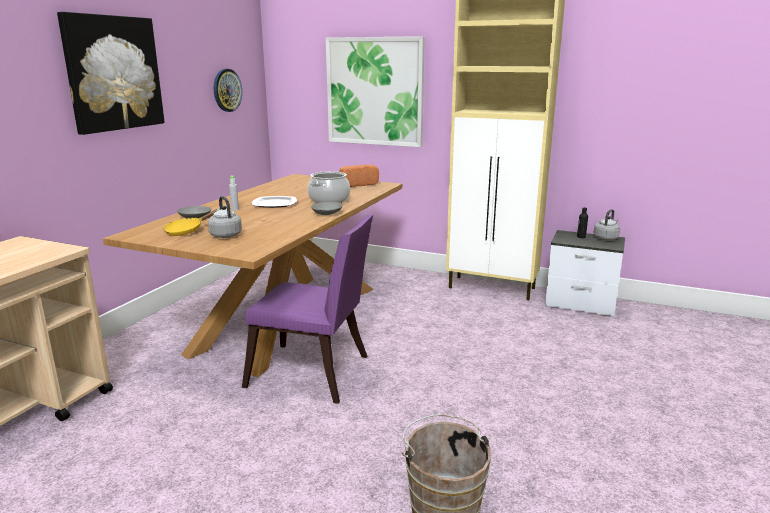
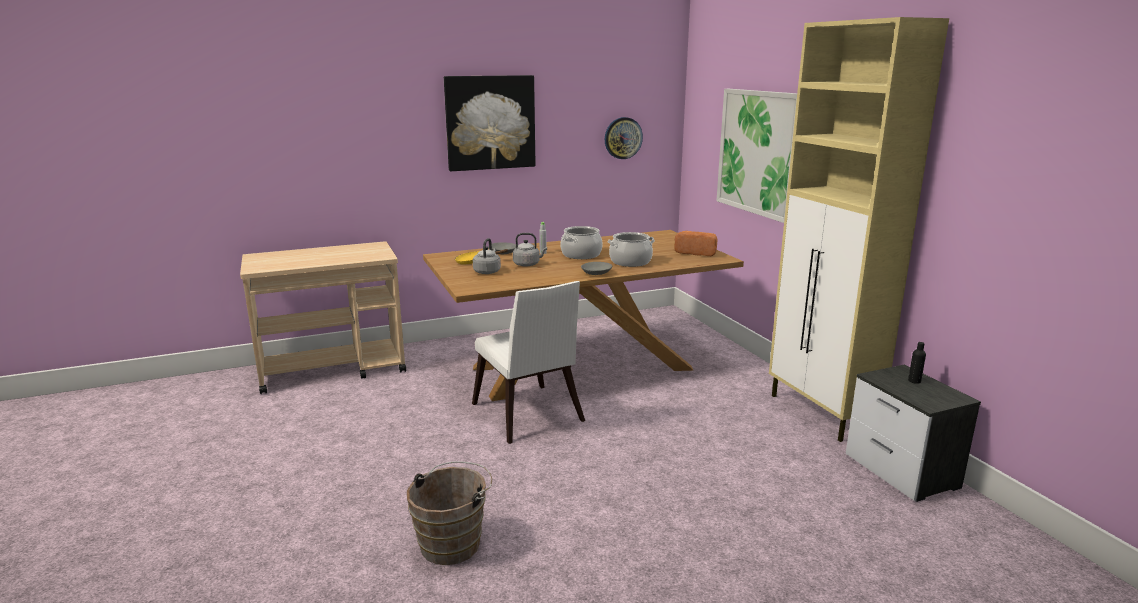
camera: 45 degrees right, 0 degrees up
(275, 204) = (581, 255): plate -> cooking pot
(315, 374) = (529, 417): purple chair -> white chair
(606, 238) = (946, 393): grey kettle -> grey kettle (528, 264)

